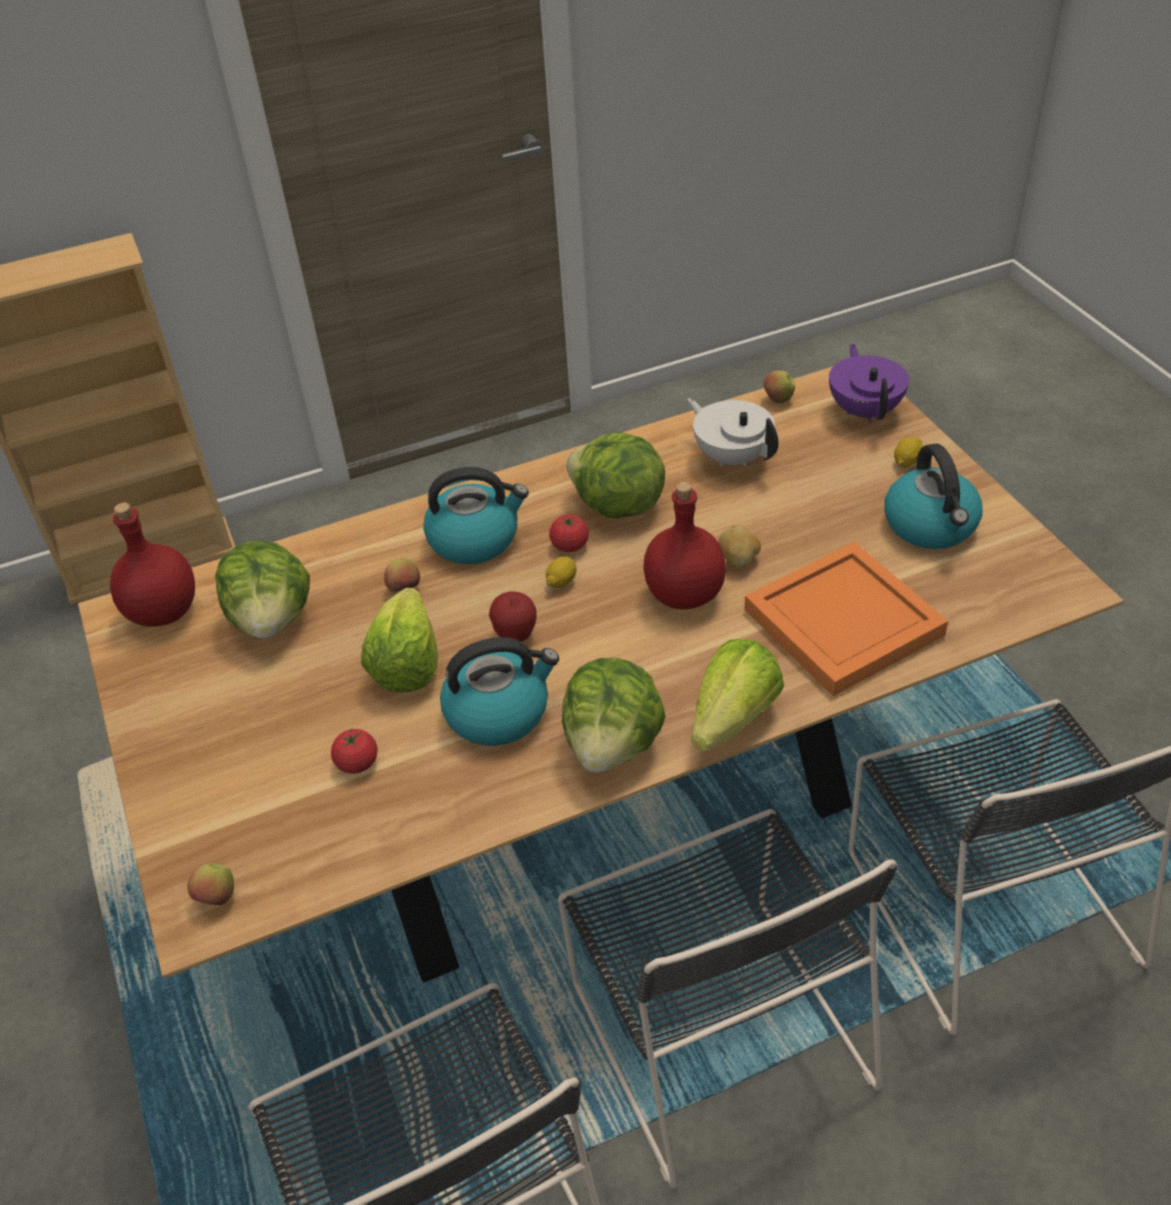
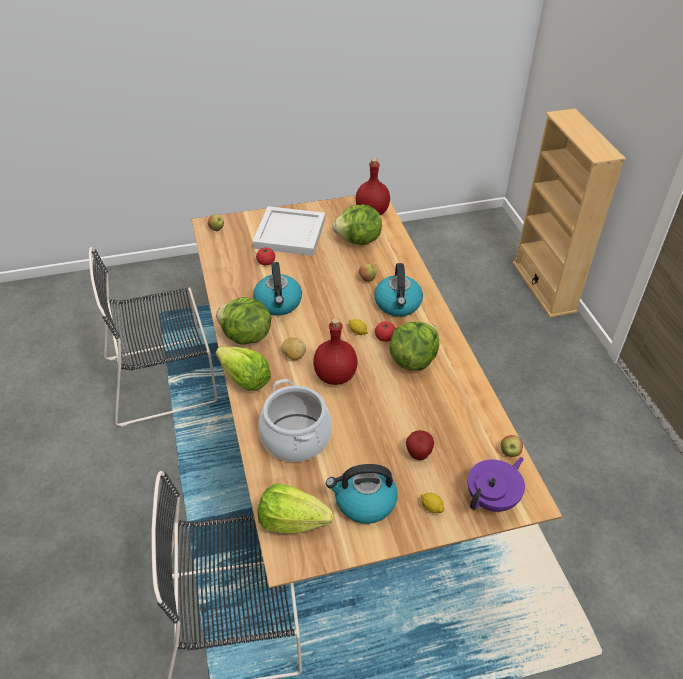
camera: 95 degrees right, 0 degrees up
(244, 743) = (288, 234): none -> white tray
(406, 664) = (317, 278): lettuce -> lettuce (292, 521)
(515, 636) = (324, 312): apple -> apple (418, 454)
(716, 1026) = (210, 478): black chair -> none
(732, 456) = (450, 417): white teapot -> none
(739, 560) = (356, 402): potato -> potato (293, 356)
(843, 620) = (296, 437): orange tray -> cooking pot
(865, 410) = (492, 499): purple teapot -> purple teapot turned 45 degrees counterclockwise

